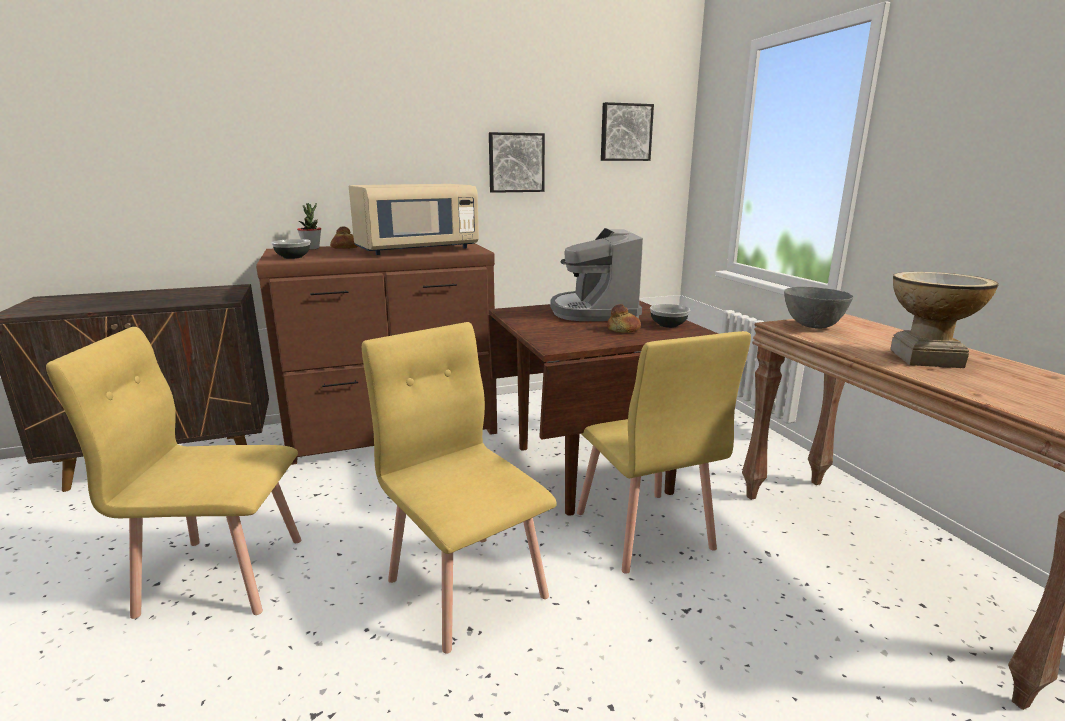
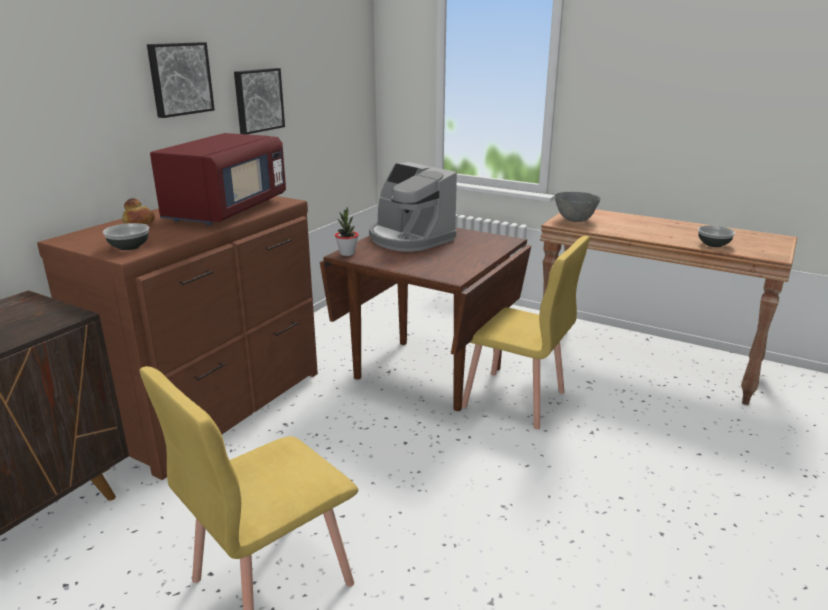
camera: 40 degrees left, 5 degrees up
(311, 248) = (99, 230): potted plant -> potted plant (347, 253)
(416, 250) = (226, 211): beige microwave -> red microwave
(467, 586) = (464, 485): yellow chair -> none
(623, 330) = (463, 251): bread -> none
(625, 132) = (333, 60): picture -> picture (179, 79)
(668, 325) = (480, 239): bowl -> bowl (713, 244)
(925, 358) = (658, 230): vase -> none

